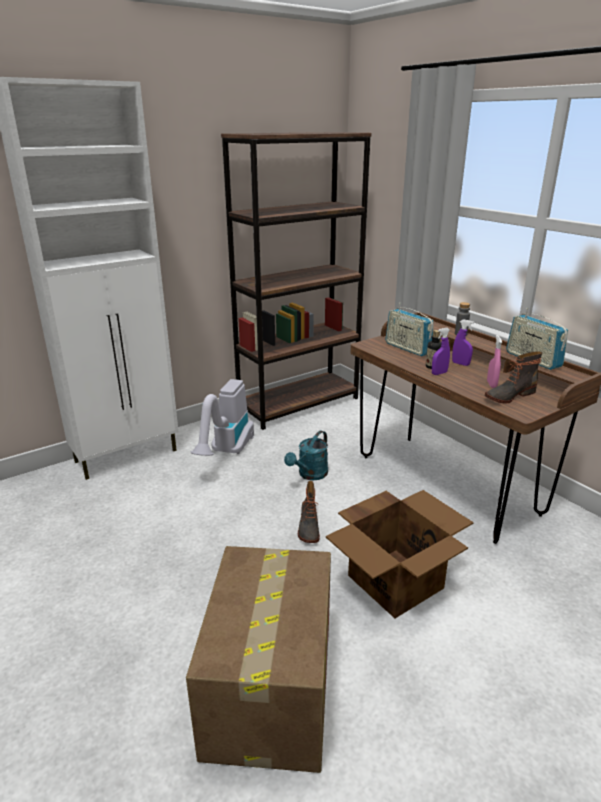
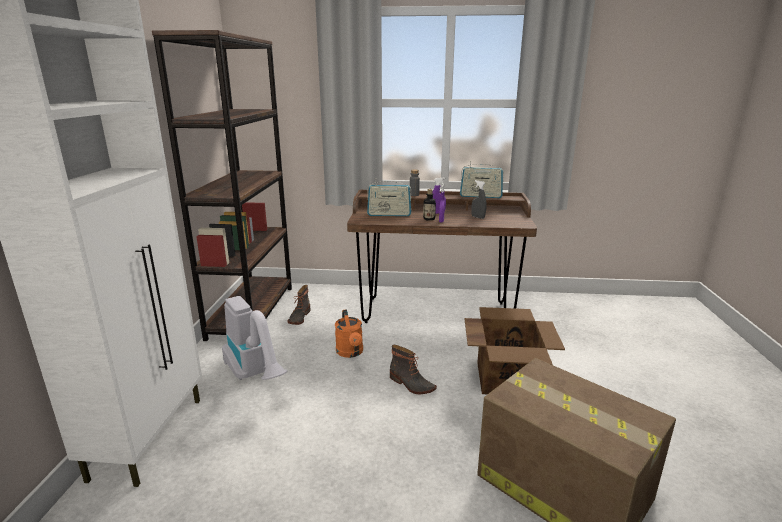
camera: 50 degrees left, 5 degrees down
(310, 475) = (350, 353): turquoise watering can -> orange watering can
(491, 384) = (478, 217): pink spray bottle -> grey spray bottle
(509, 395) = (498, 219): boot -> boot (299, 317)

